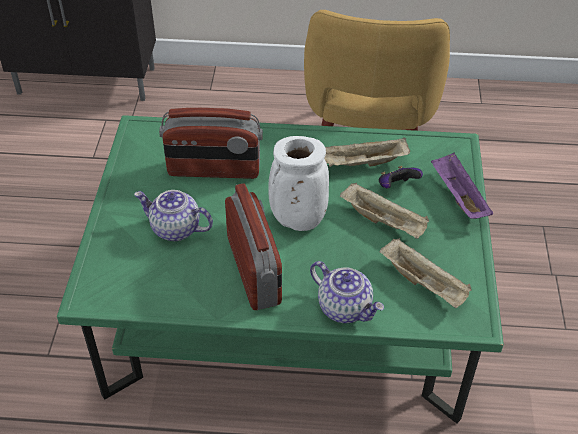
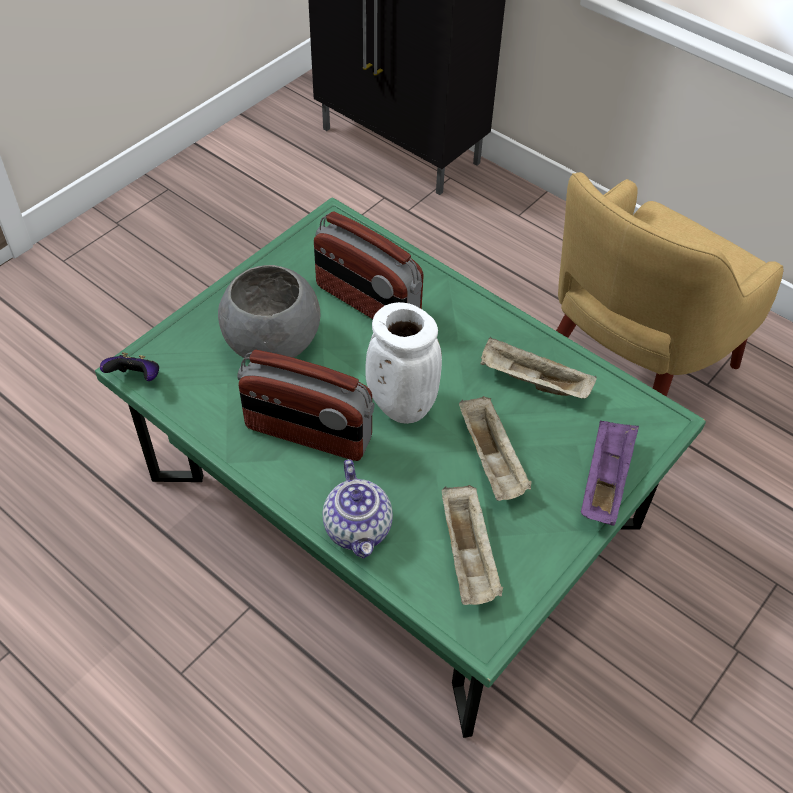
camera: 35 degrees right, 5 degrees up
(175, 229) = (273, 345): teapot -> grey bowl
(255, 270) = (308, 433): radio -> radio turned 90 degrees clockwise
(396, 187) = (544, 429): game controller -> game controller (136, 378)

